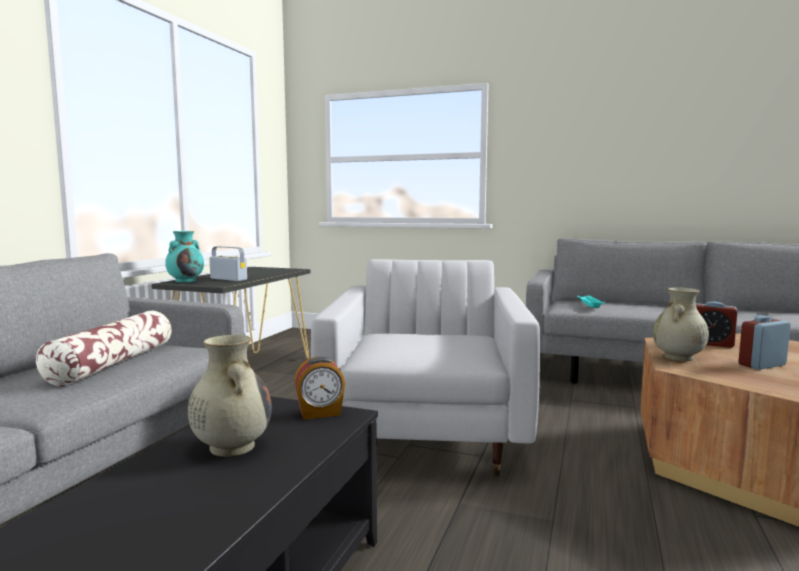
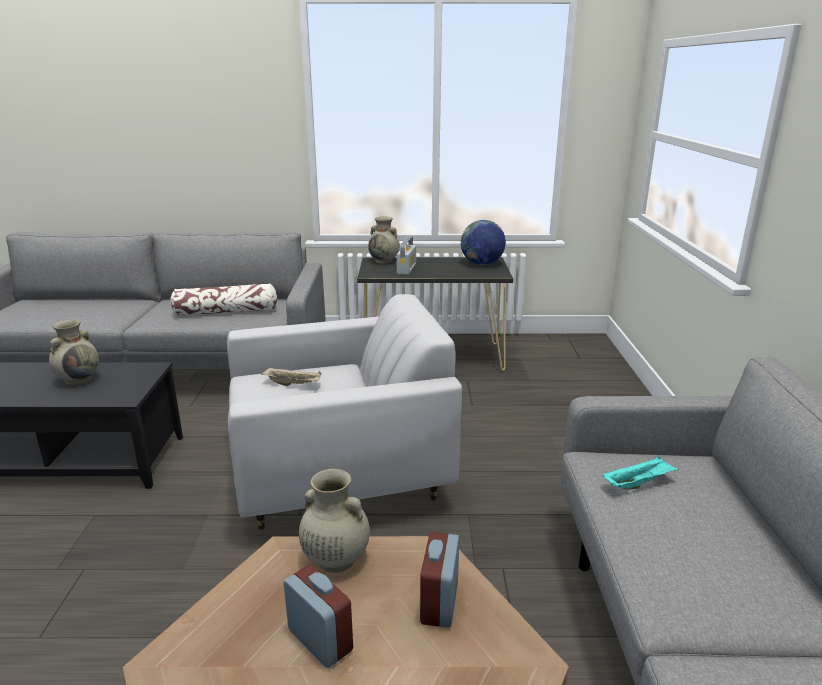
camera: 70 degrees right, 15 degrees up
(186, 281) = (384, 261): turquoise vase -> beige vase
(259, 269) = (482, 264): none -> globe
(320, 413) = (130, 390): alarm clock -> none
(405, 344) = (293, 384): none -> beige tray

